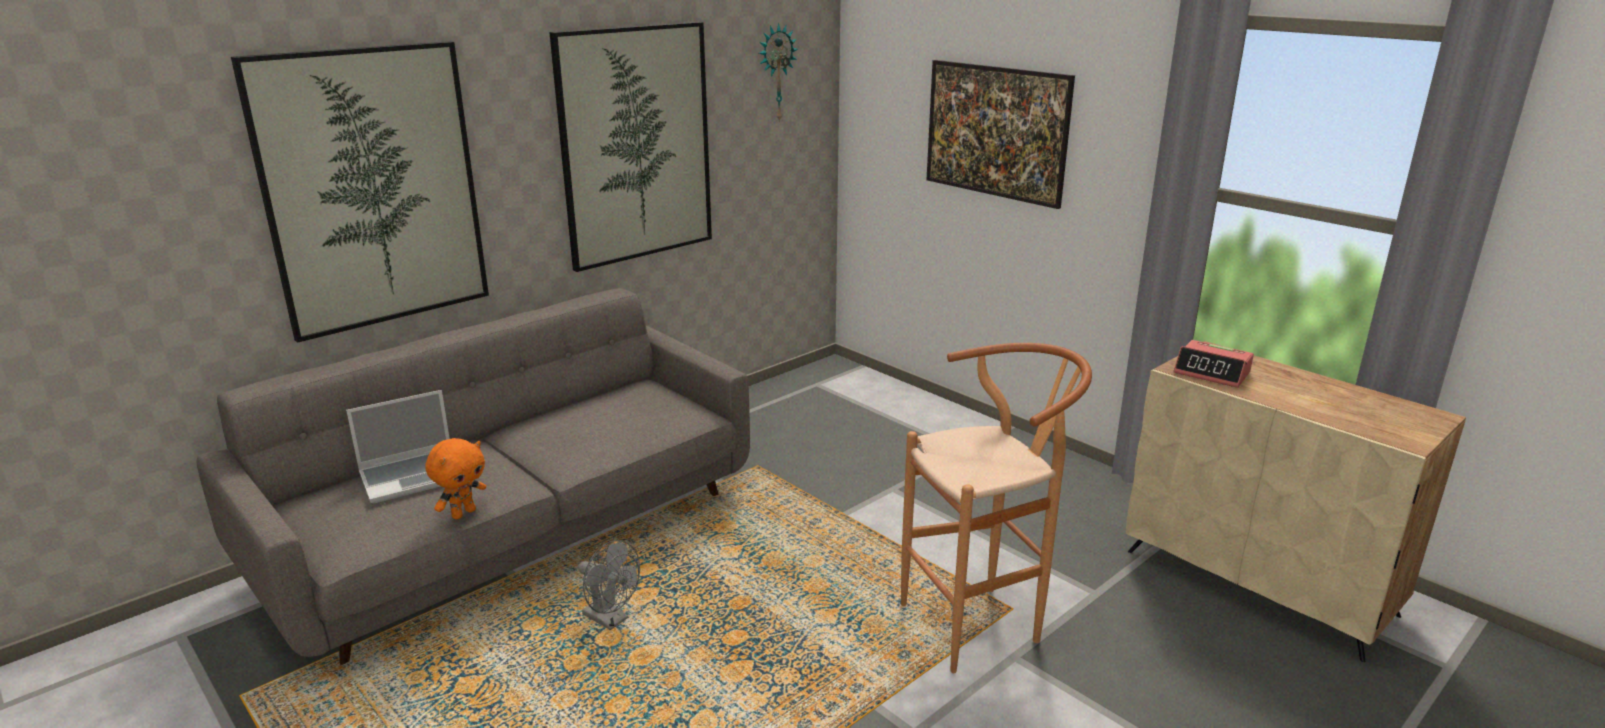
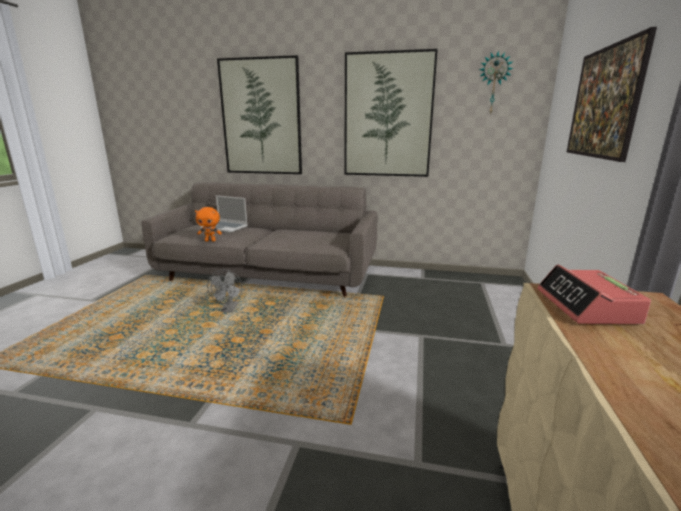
camera: 55 degrees right, 5 degrees down
(982, 622) = (322, 415): brown stool -> none

